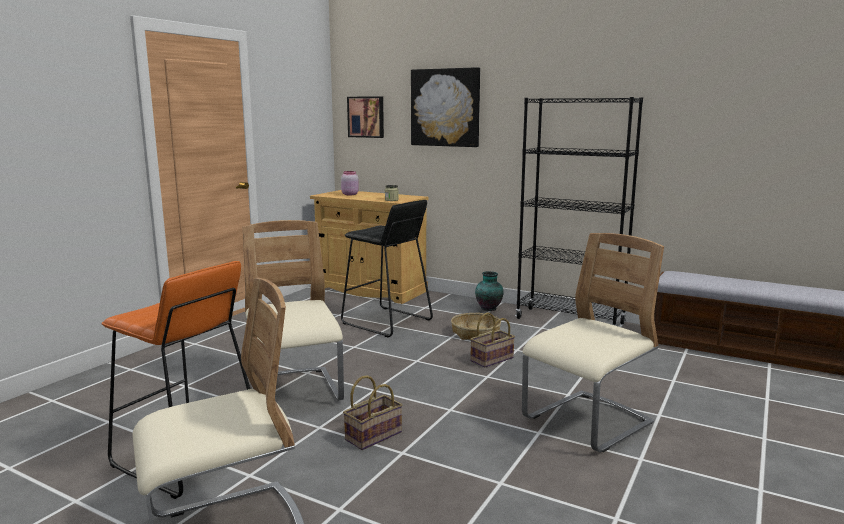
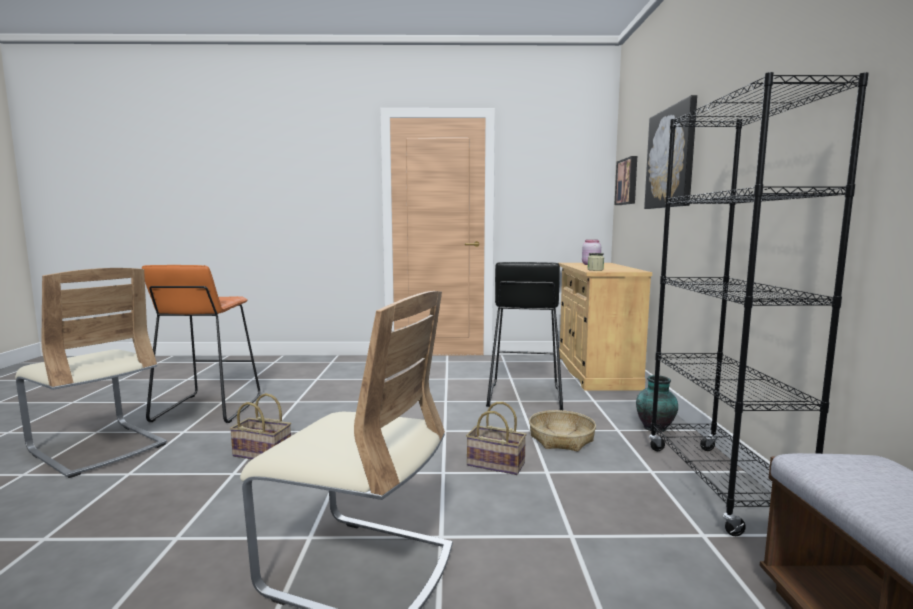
camera: 60 degrees right, 5 degrees down
(295, 392) = (330, 407): beige chair -> none

